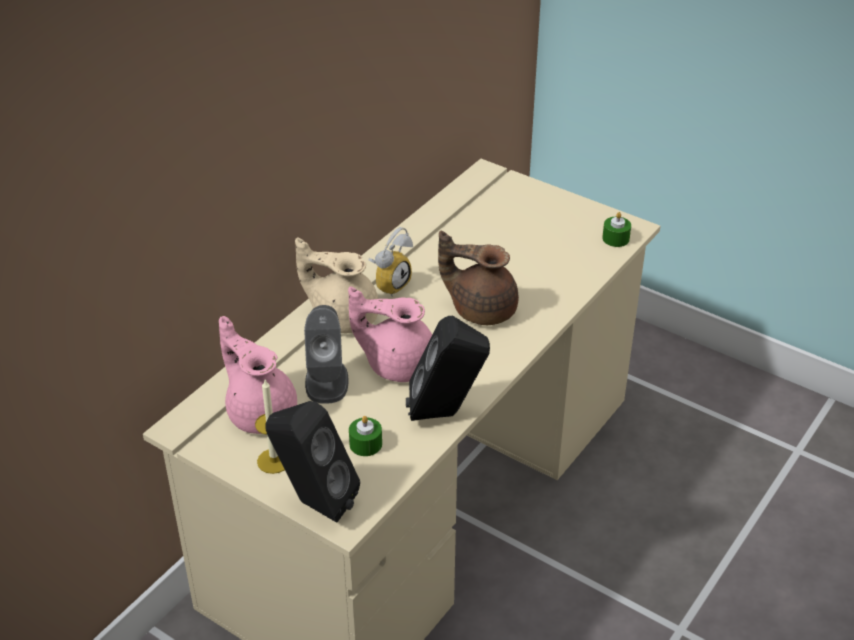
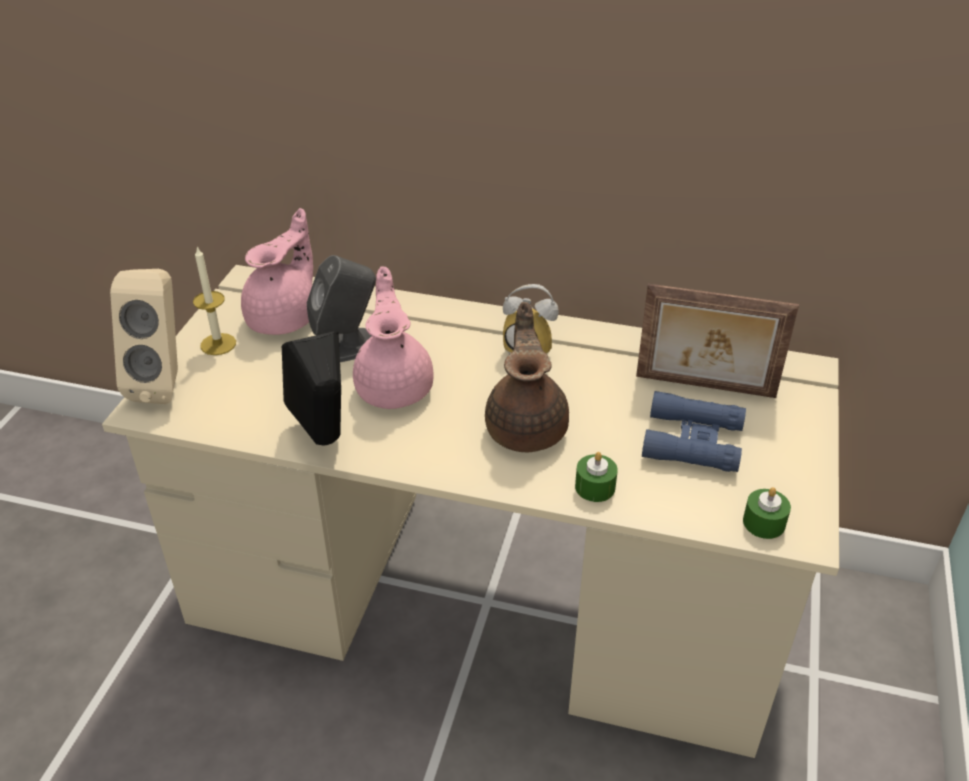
camera: 70 degrees right, 0 degrees up
(313, 502) = (165, 383): black speaker -> beige speaker
(343, 316) = (455, 330): beige teapot -> none
(365, 444) = (258, 395): green candle -> green candle (595, 487)
(481, 220) = (705, 387): none -> picture frame
(531, 242) = (692, 441): none -> blue binoculars

